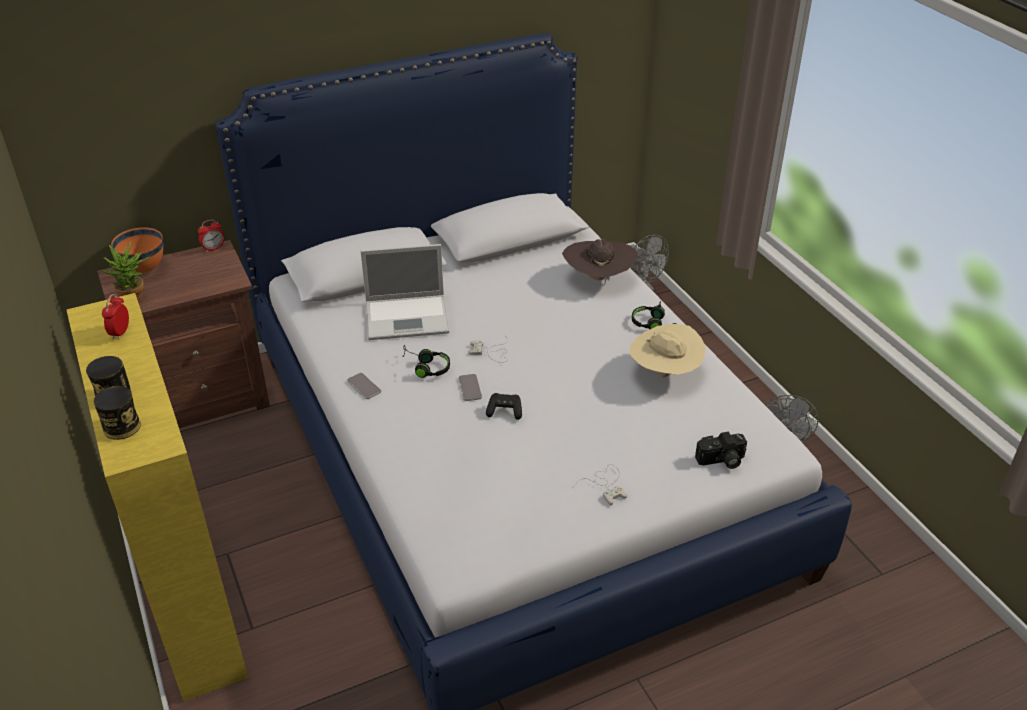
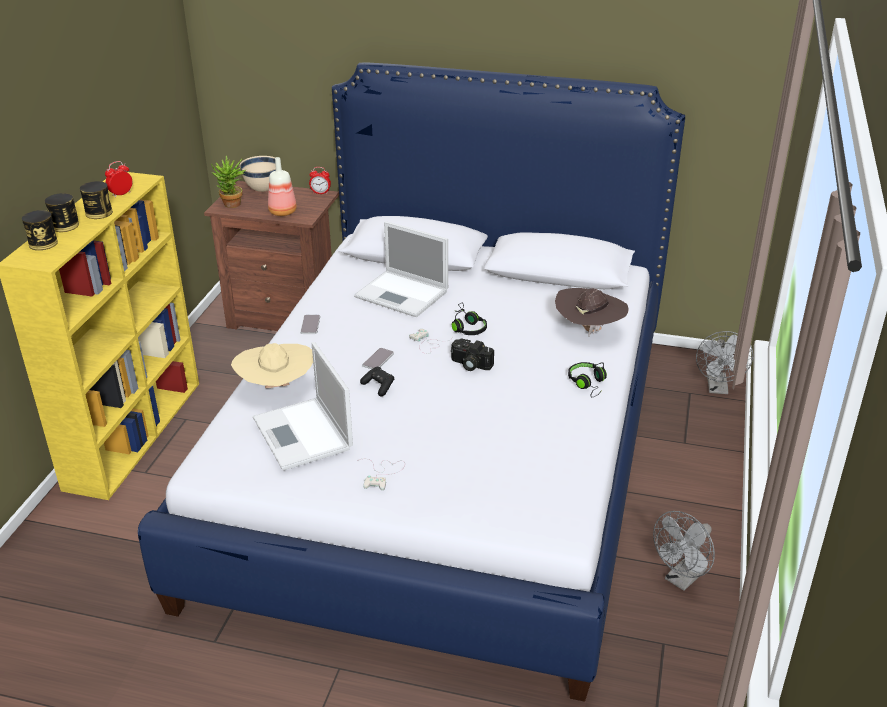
camera: 40 degrees right, 5 degrees down
(130, 364) = (99, 213): none -> can
(144, 269) = (262, 190): orange bowl -> beige bowl
(202, 285) = (282, 212): none -> bottle
(426, 367) = (367, 332): black headphones -> black headphones (467, 327)
(503, 489) = (303, 435): none -> laptop
(664, 374) = (544, 422): beige hat -> beige hat (277, 388)
(721, 461) = (496, 507): camera -> camera (470, 365)

